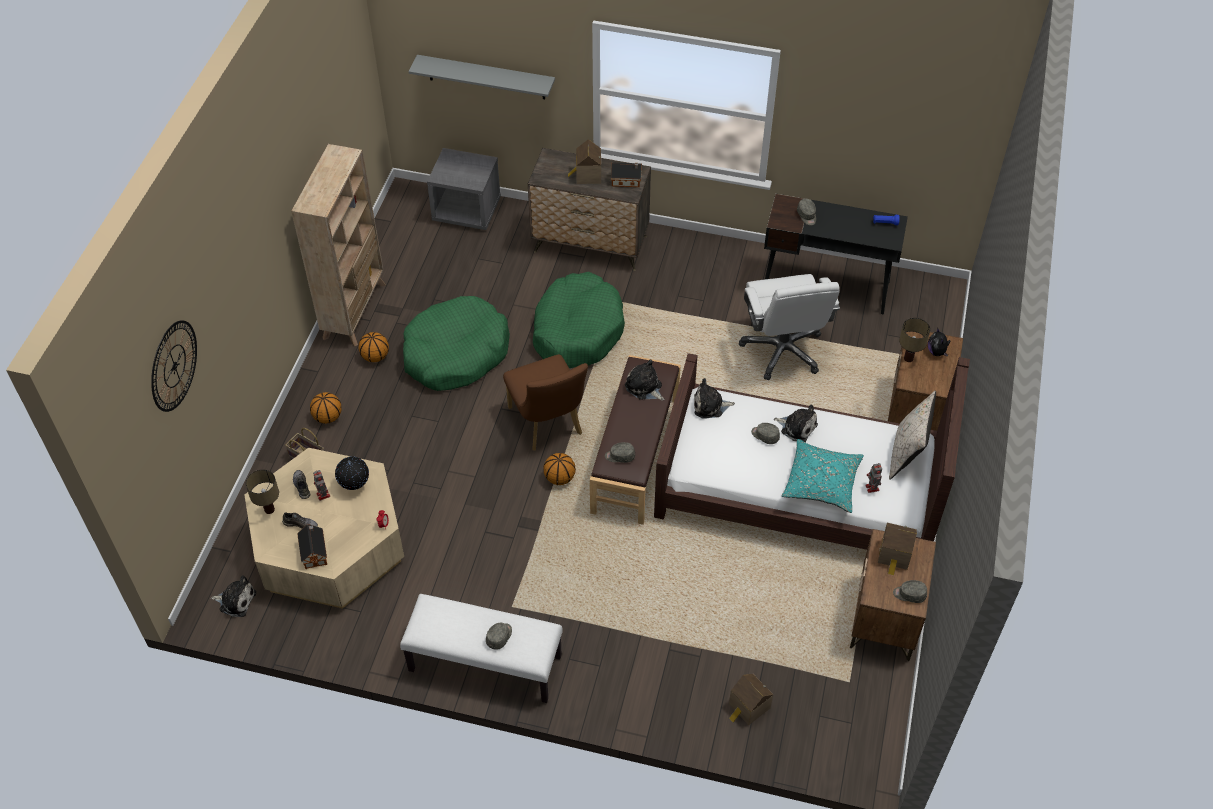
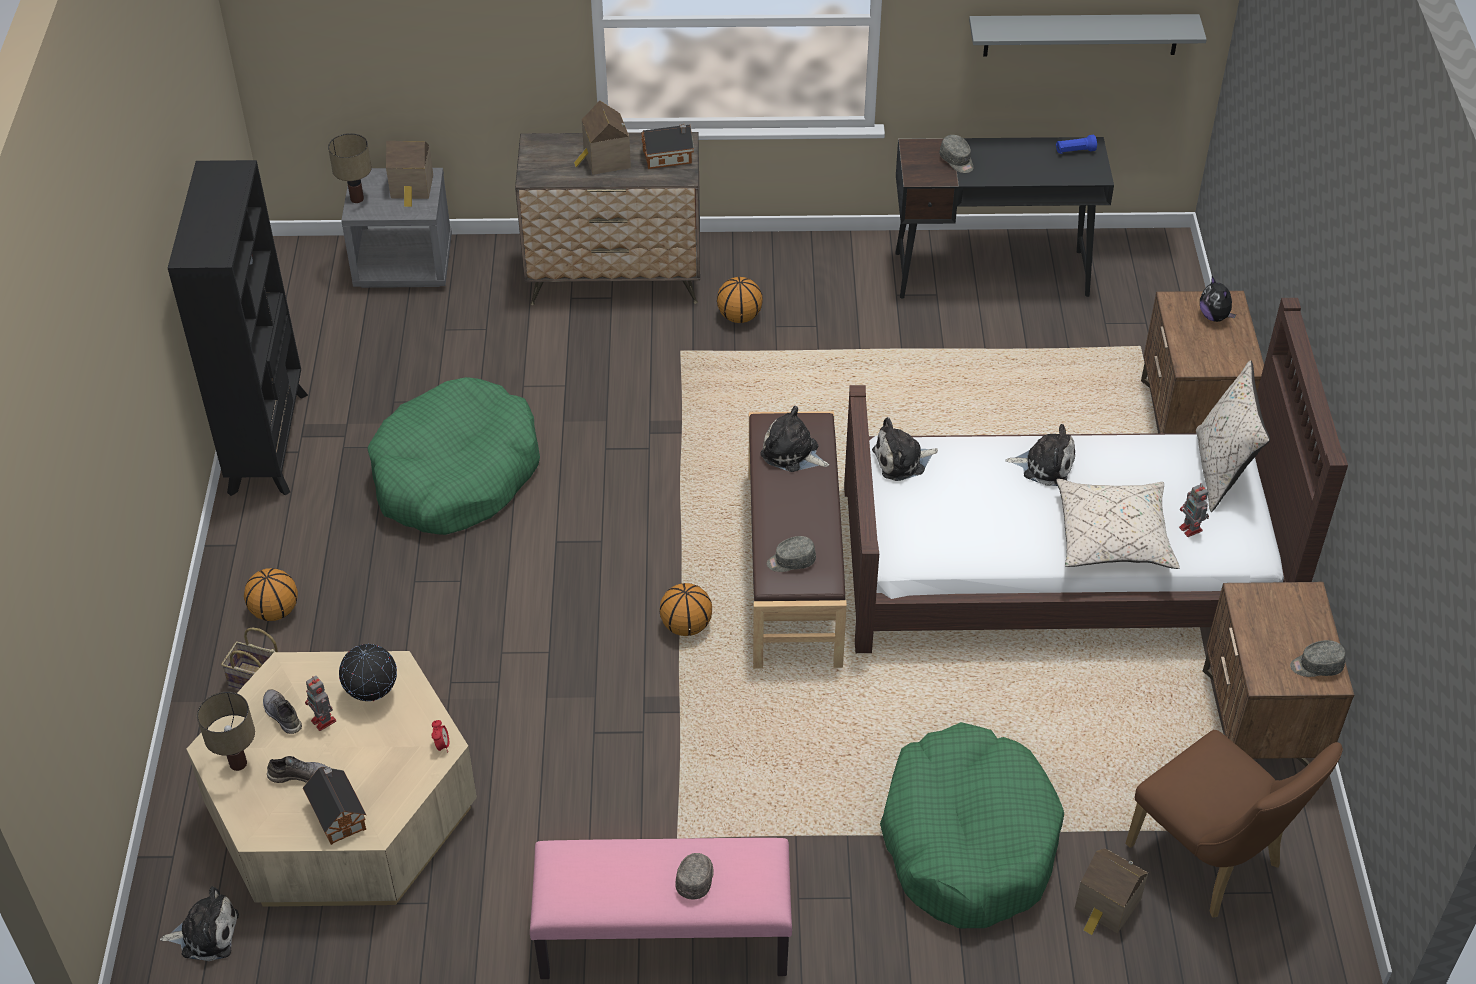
camera: 15 degrees left, 5 degrees down
(174, 366) = (53, 528): wall clock -> none
(355, 310) = (269, 442): beige bookcase -> black bookcase
(375, 357) = (325, 504): basketball -> basketball (740, 317)
(484, 664) = (663, 939): white bench -> pink bench
(486, 77) = (415, 33): grey shelf -> grey shelf (1081, 34)
(548, 425) = (640, 551): brown chair -> brown chair (1212, 862)
(577, 330) = (638, 404): green dog bed -> green dog bed (968, 840)
(765, 436) = (1001, 487): grey cap -> none
(783, 350) = (962, 373): white office chair -> none
(822, 482) = (1113, 536): turquoise pillow -> beige pillow
(894, 556) = (1271, 614): toy house -> toy house (412, 188)
(908, 358) = (1176, 333): table lamp -> table lamp (356, 198)

